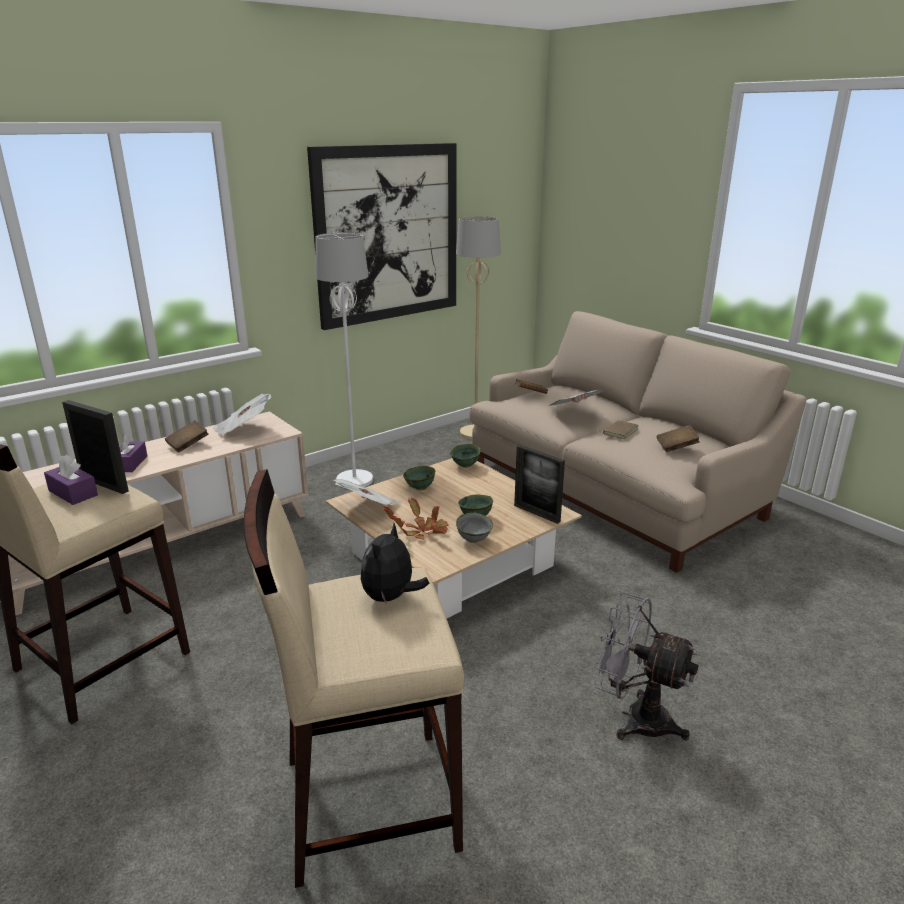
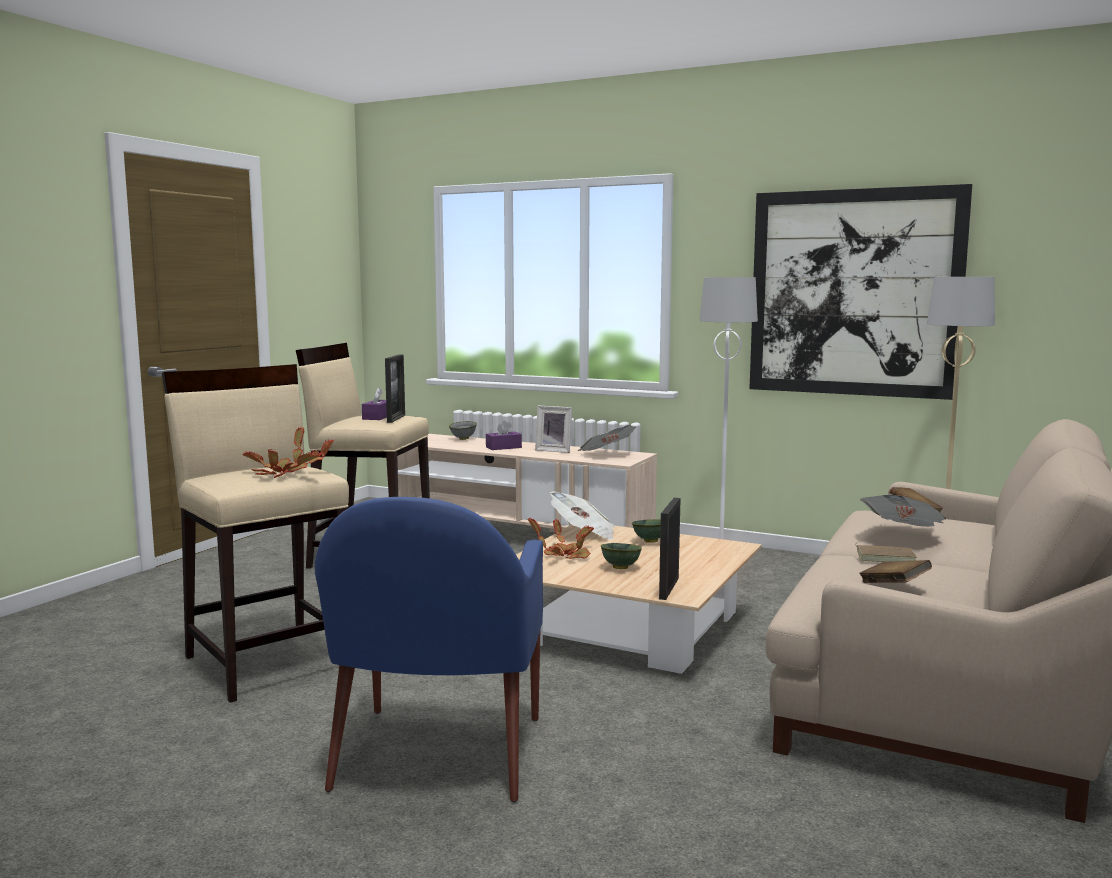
camera: 65 degrees right, 15 degrees down
(188, 445) = (554, 450): brown book -> picture frame
(391, 597) = (286, 473): plush toy -> potted plant
(466, 466) = (732, 548): green bowl -> none
(474, 540) = (575, 573): grey bowl -> grey bowl (463, 439)
(635, 718) = (437, 755): grey fan -> blue armchair

